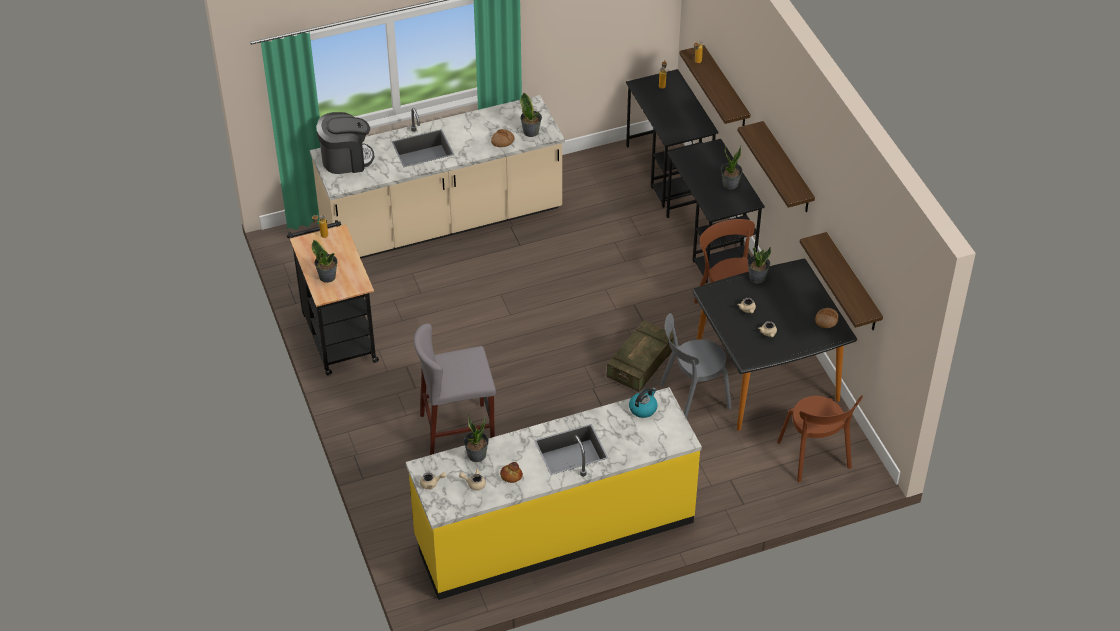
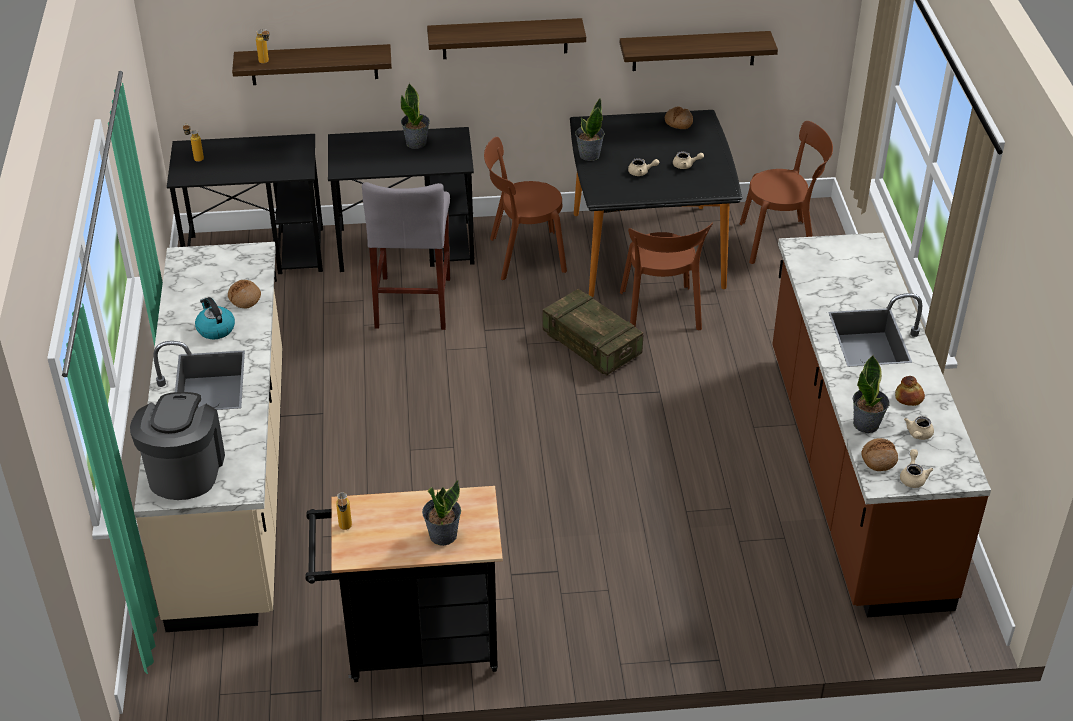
camera: 75 degrees left, 5 degrees down
(444, 464) = (878, 458): none -> bread
(457, 429) = (651, 539): grey stool -> grey stool (413, 302)
(531, 131) = (241, 268): potted plant -> none
(554, 530) = (853, 474): yellow counter -> brown counter
(643, 408) = (811, 265): kettle -> kettle (215, 329)
(692, 397) = (660, 313): grey chair -> brown chair

